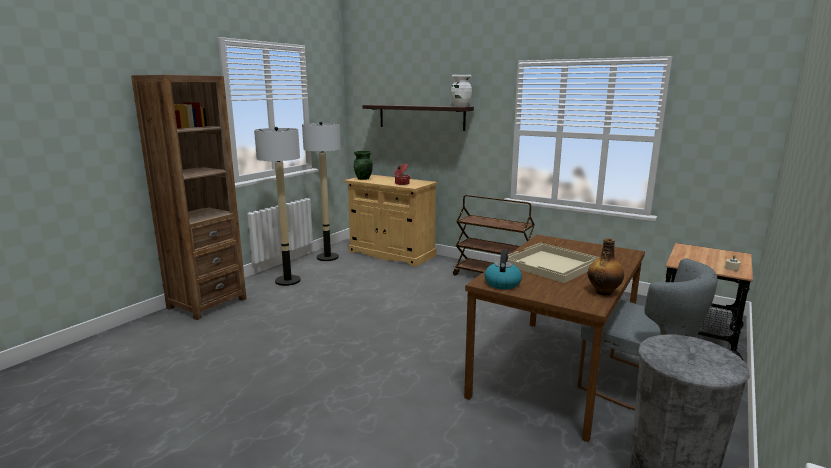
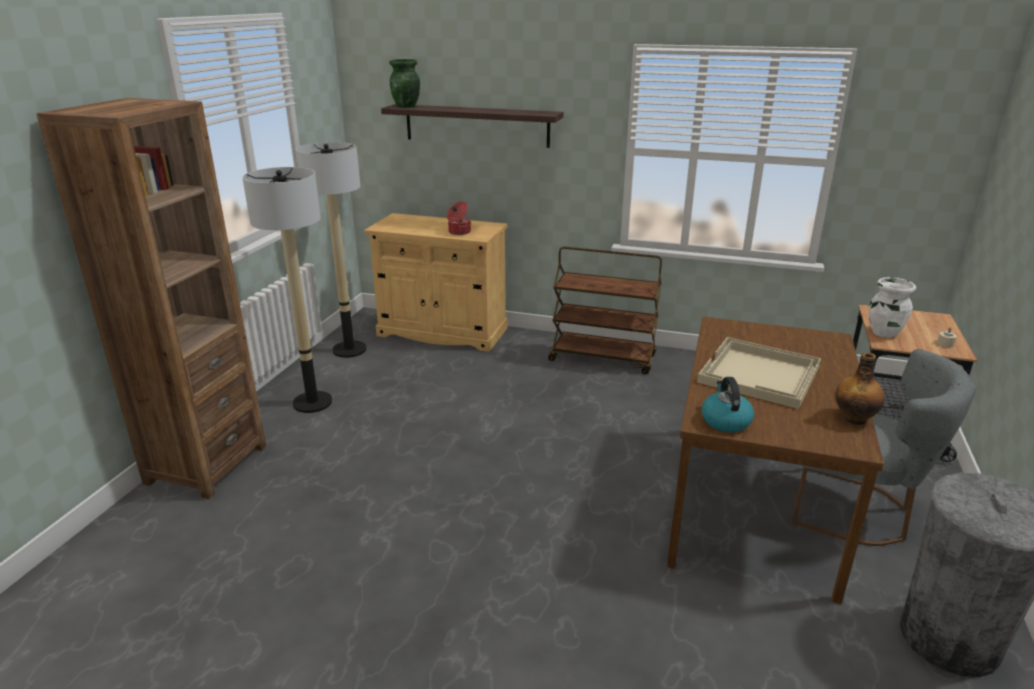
camera: 15 degrees left, 10 degrees up
(363, 178) = (392, 225): green vase -> green vase (406, 106)
(460, 106) = (545, 112): white vase -> white vase (883, 332)

